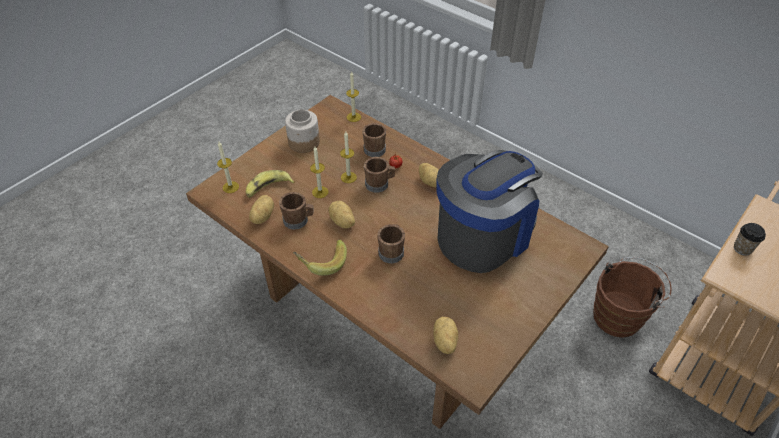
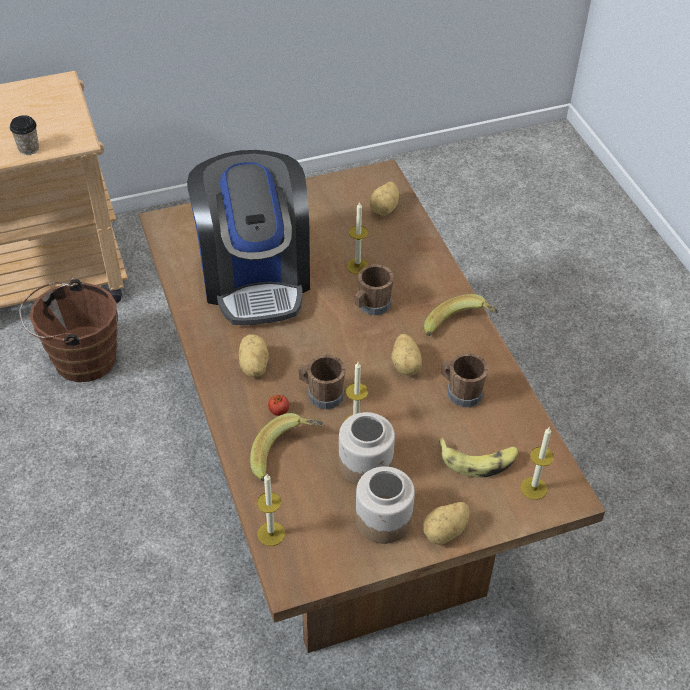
camera: 150 degrees left, 0 degrees up
(262, 216) = (507, 419): potato -> potato (445, 532)
(320, 192) = (409, 420): candle -> candle (357, 266)
(329, 161) = (366, 464): none -> jar
(373, 148) = (286, 456): brown mug -> banana
(483, 236) = (255, 277): coffee machine -> coffee machine turned 90 degrees counterclockwise

